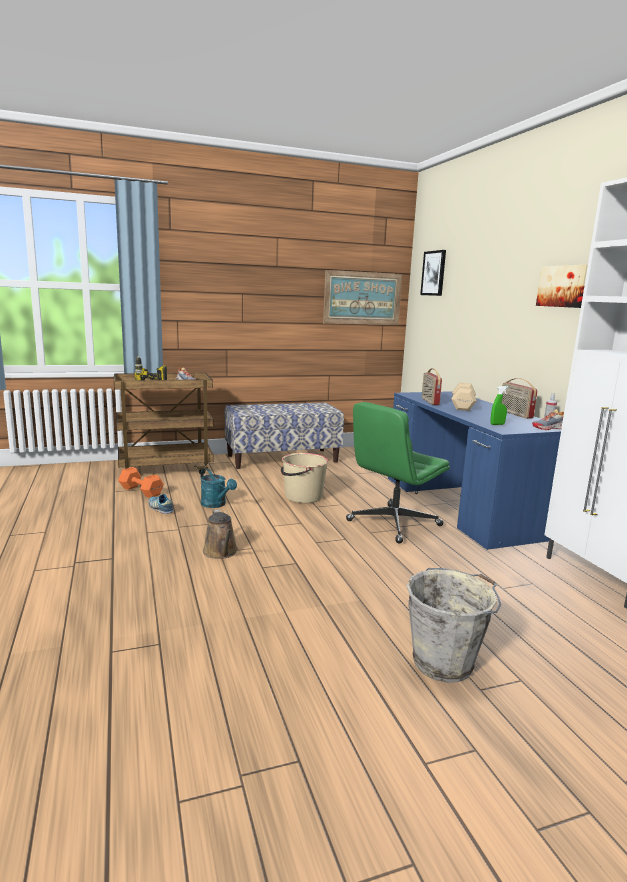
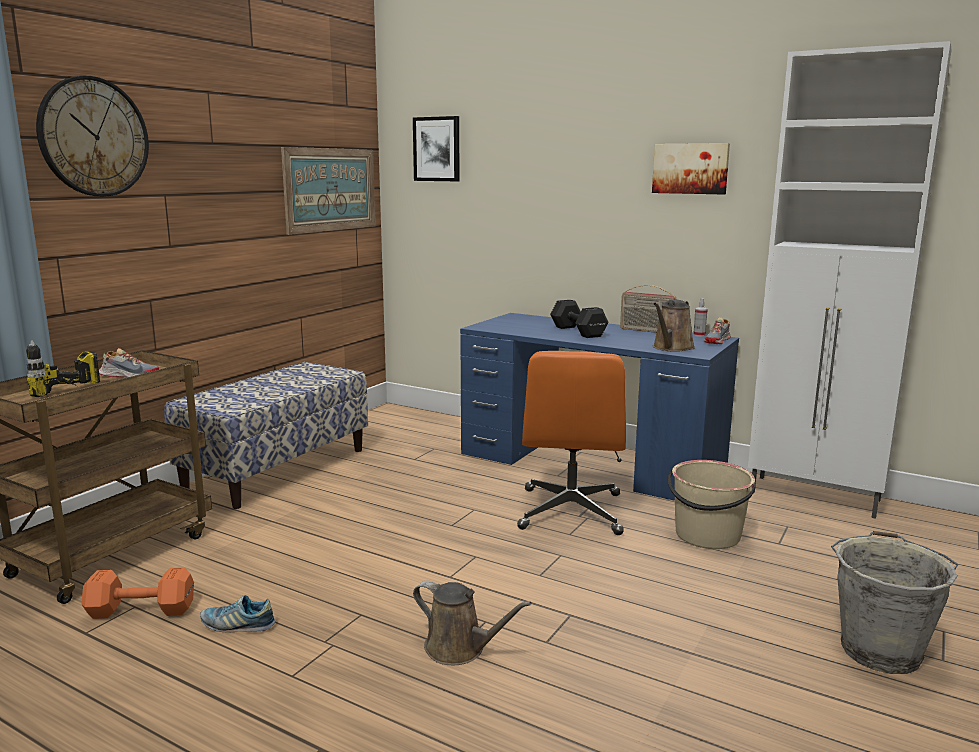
camera: 40 degrees left, 0 degrees up
(203, 261) = (93, 137): none -> wall clock
(216, 504) = (315, 579): turquoise watering can -> none
(303, 496) = (410, 517): beige bucket -> beige bucket (707, 535)
(393, 524) = (571, 512): green office chair -> orange office chair
(429, 401) = (532, 333): radio -> none
(462, 406) = (578, 332): beige dumbbell -> black dumbbell
(497, 424) = (671, 348): green spray bottle -> brown watering can

